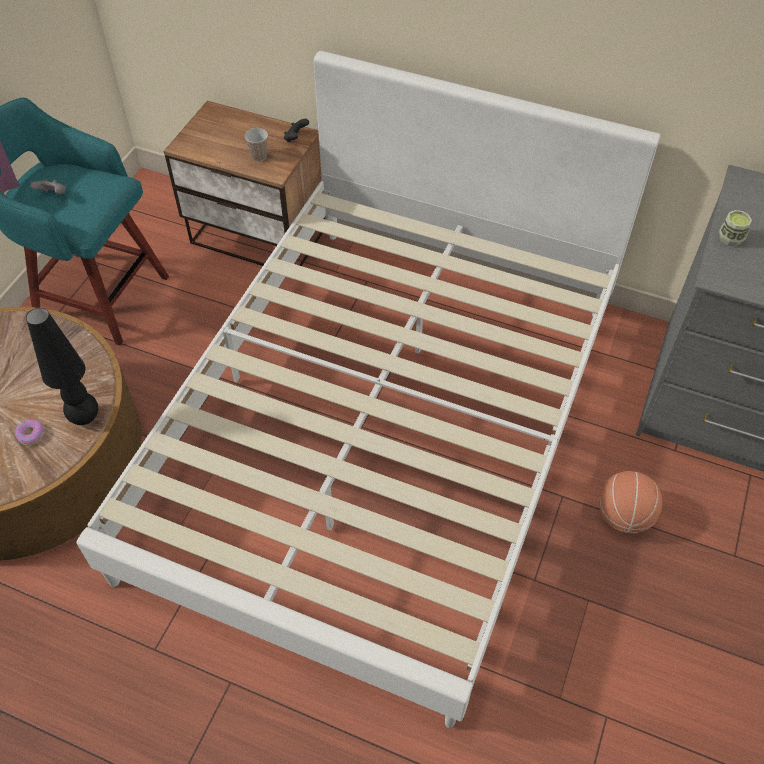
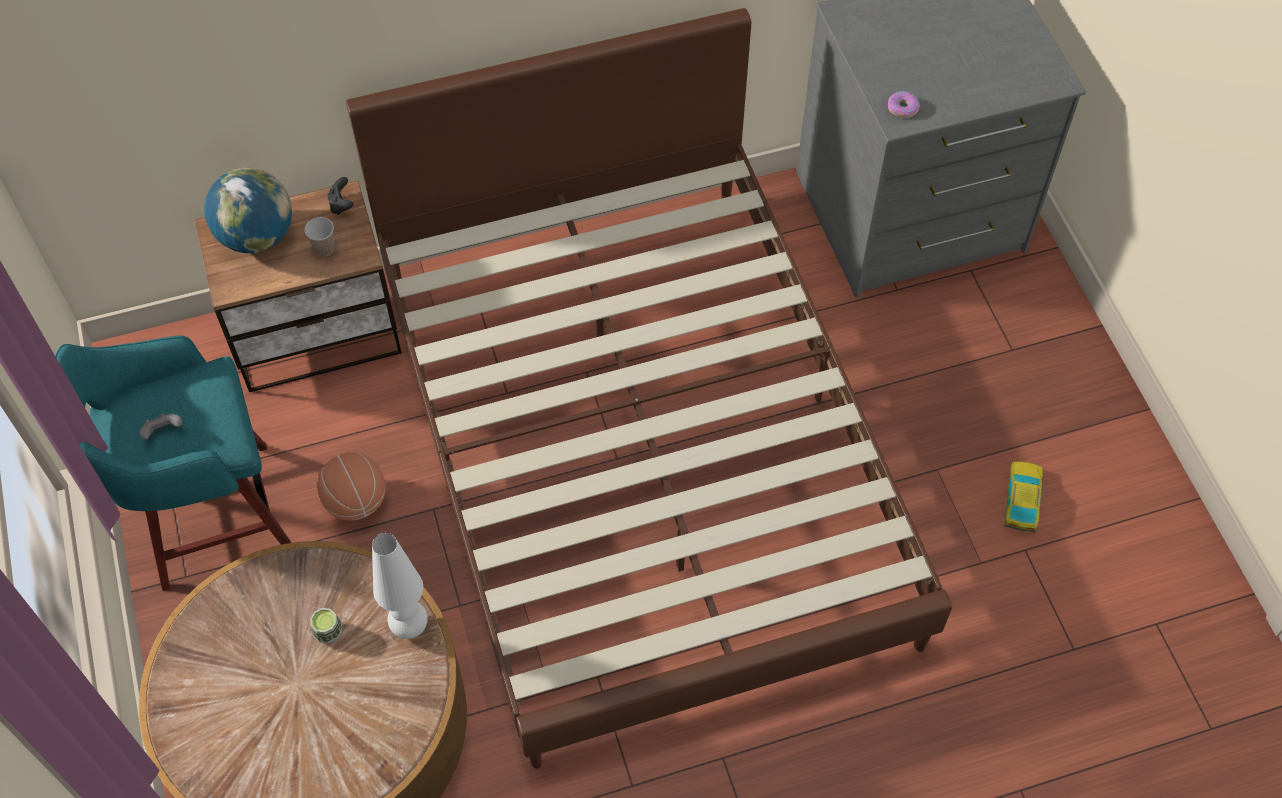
camera: 40 degrees left, 5 degrees up
(31, 434) = (375, 680): donut -> donut (902, 108)
(85, 417) = (410, 626): black table lamp -> white table lamp
(229, 128) = (257, 236): none -> globe
(383, 432) = (642, 449): white bed -> brown bed
(623, 516) = (905, 378): basketball -> basketball (356, 501)
(639, 675) = (1022, 499): none -> toy car
(730, 238) = (877, 78): cup -> cup (328, 632)

